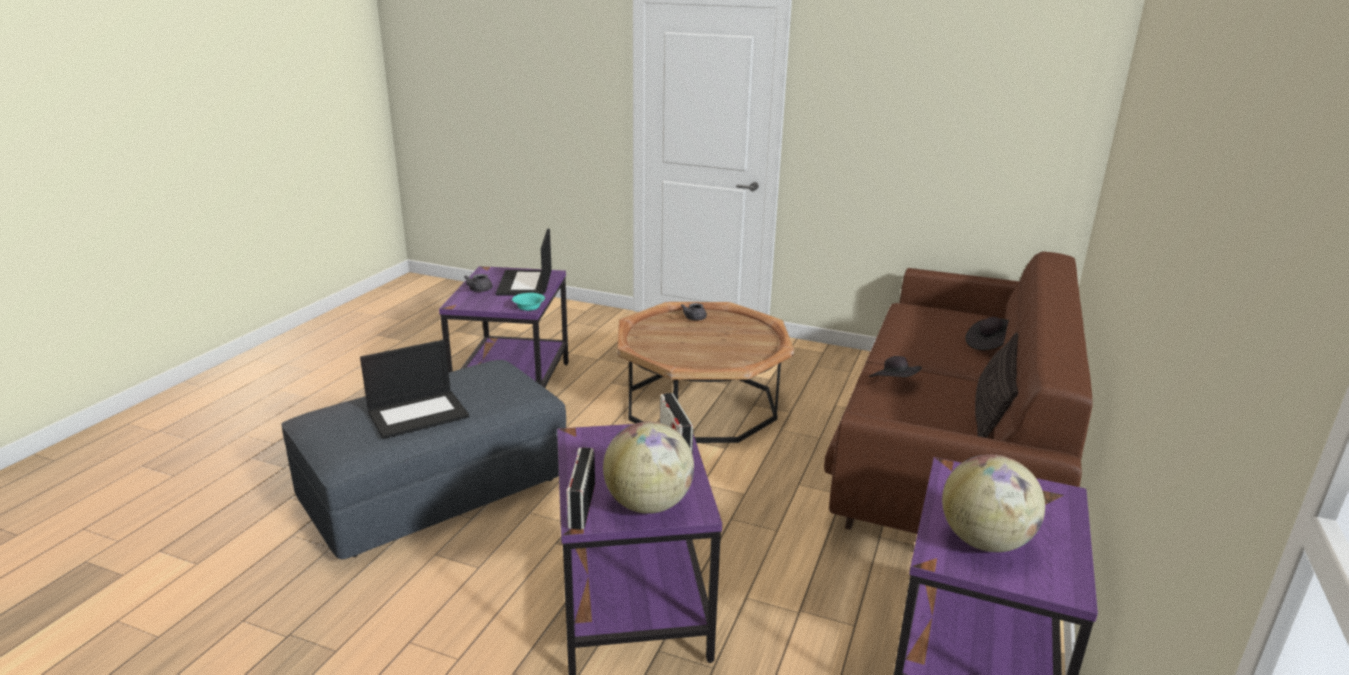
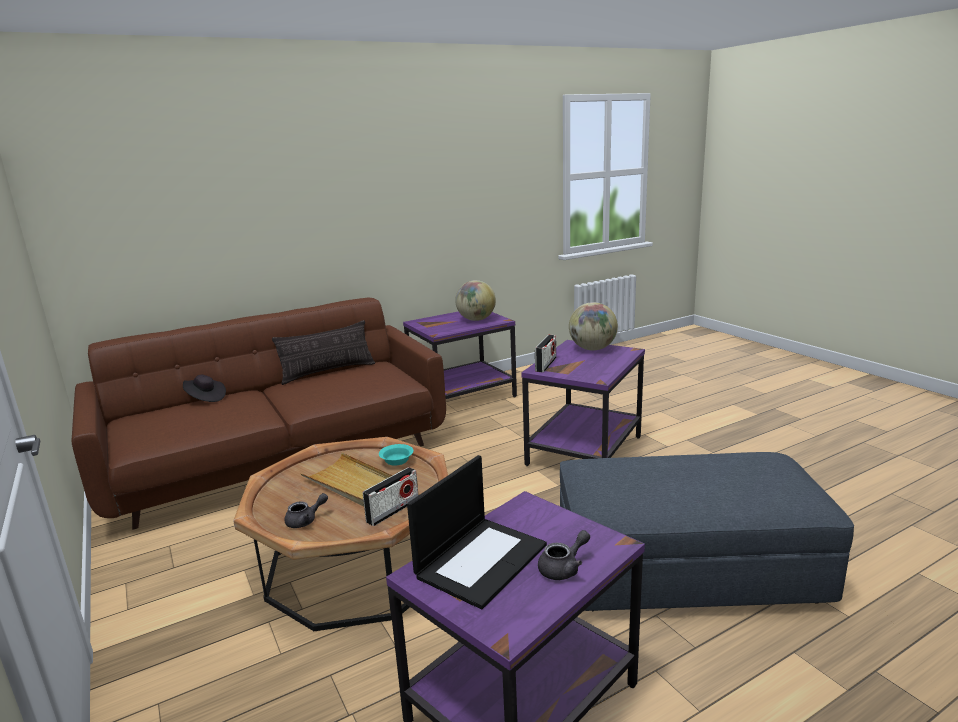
camera: 140 degrees left, 5 degrees down
(419, 413) = (701, 469): laptop -> none
(529, 307) = (522, 504): turquoise bowl -> turquoise bowl (396, 460)
(581, 505) = (626, 354): radio -> radio (393, 511)
(707, 342) = (353, 484): none -> beige tray
(894, 384) = (329, 396): black hat -> none

